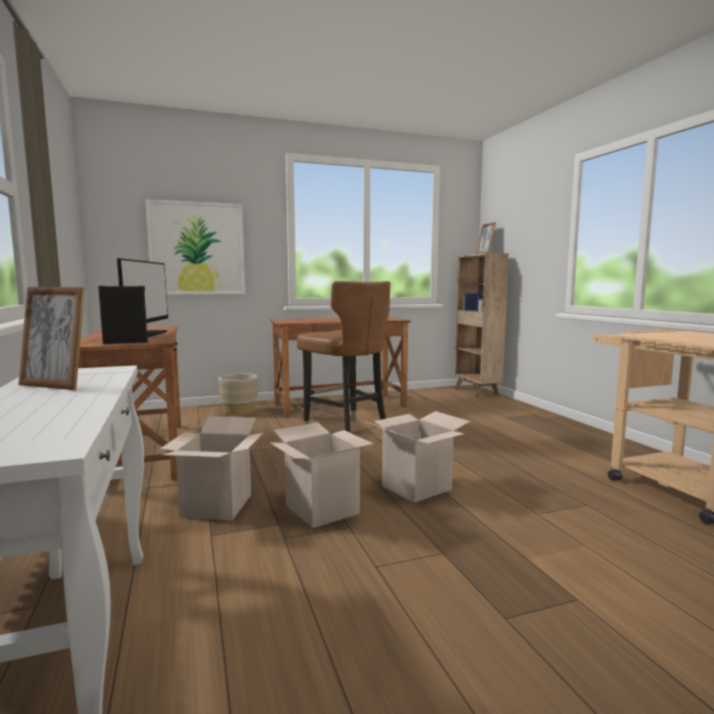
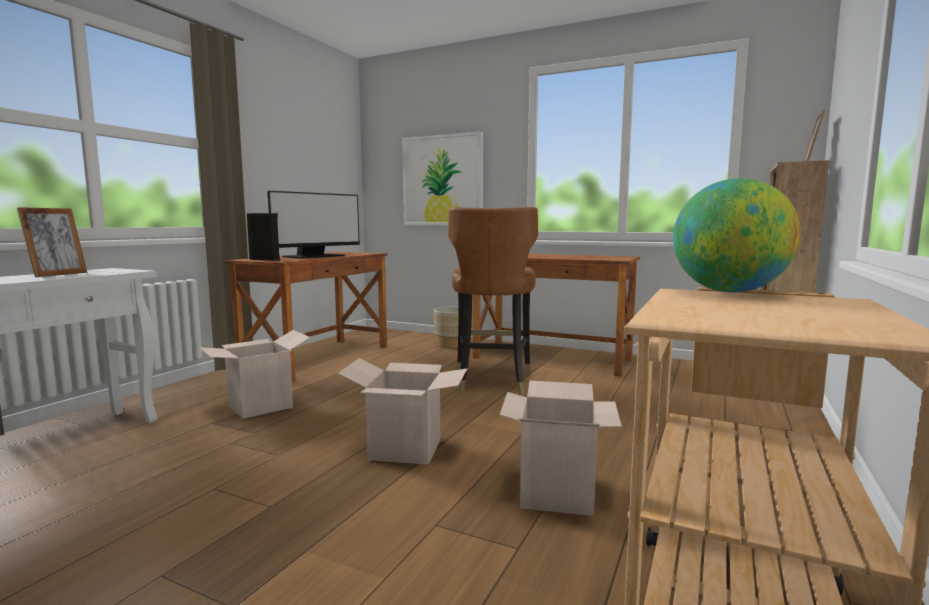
camera: 45 degrees right, 0 degrees up
(55, 385) = (57, 274): picture frame -> picture frame turned 135 degrees counterclockwise
(322, 509) = (300, 435): cardboard box -> cardboard box (557, 493)
(655, 332) = (729, 291): none -> globe

